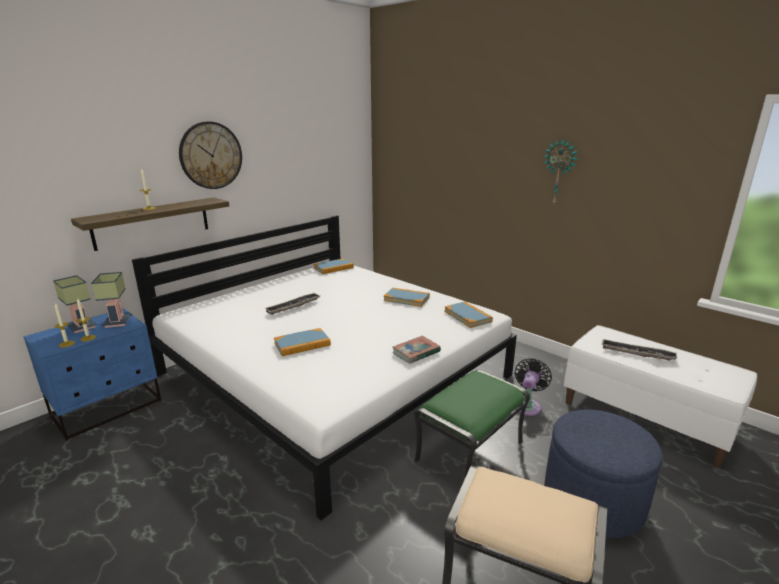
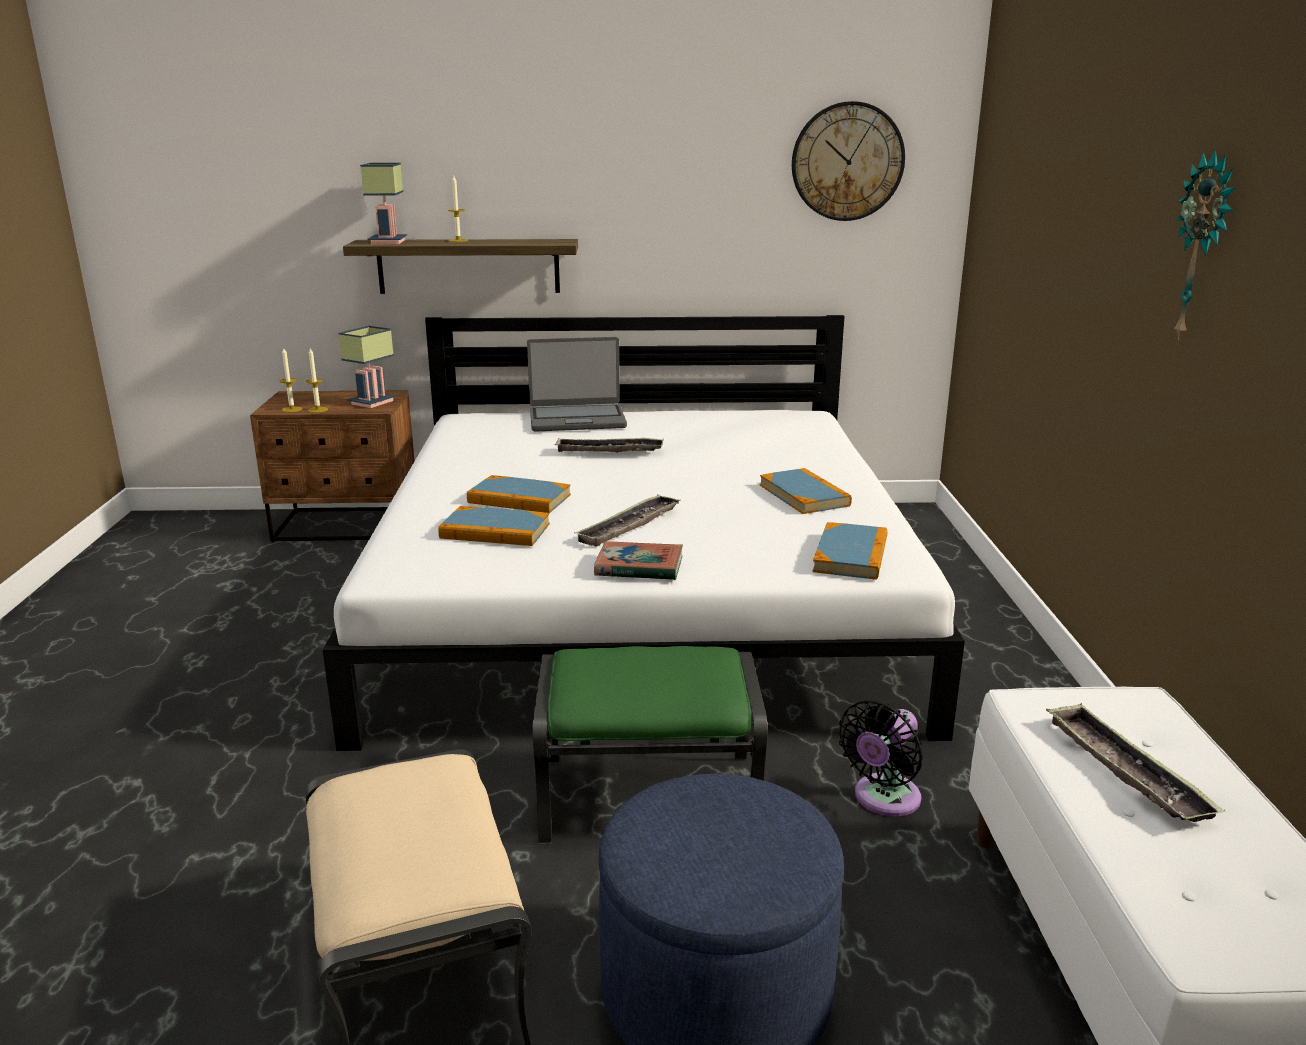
camera: 45 degrees right, 0 degrees up
(80, 327) = (334, 397): table lamp -> table lamp (386, 242)
(107, 408) = (347, 526): blue nightstand -> brown nightstand
(211, 155) = (581, 165): wall clock -> wall clock (847, 162)
(243, 296) = (577, 419): none -> laptop
(333, 268) = (785, 417): book -> book (495, 531)
(374, 337) = (629, 526): none -> tray
(527, 405) = (883, 799): black fan -> black fan turned 150 degrees clockwise

